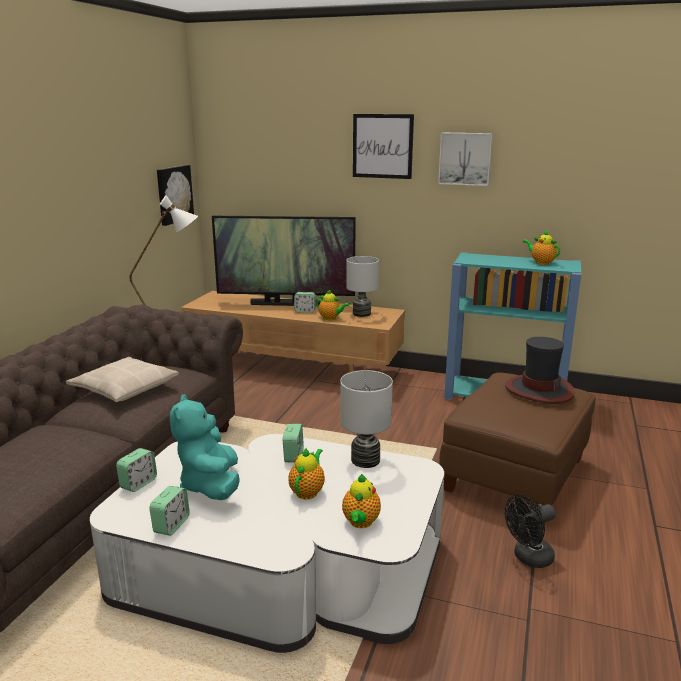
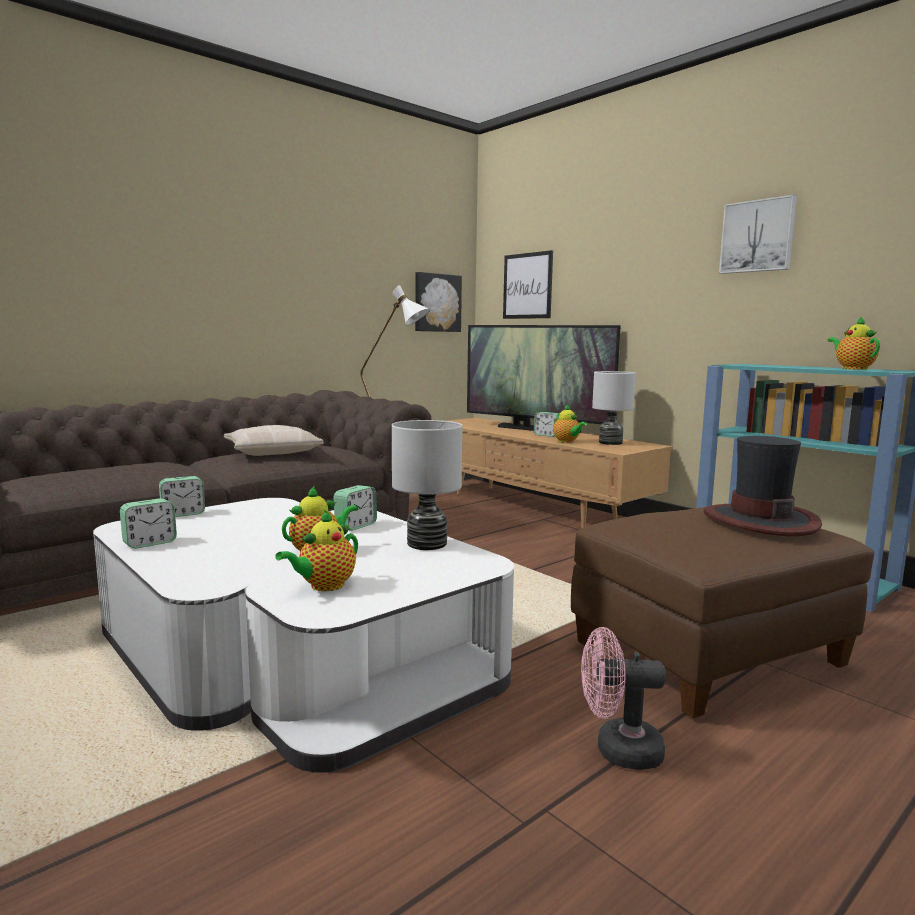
camera: 30 degrees right, 10 degrees down
(211, 485) = (238, 527): turquoise plush toy -> none
(382, 146) = (656, 234): picture -> picture (527, 286)
(528, 558) = (618, 750): black fan -> pink fan

